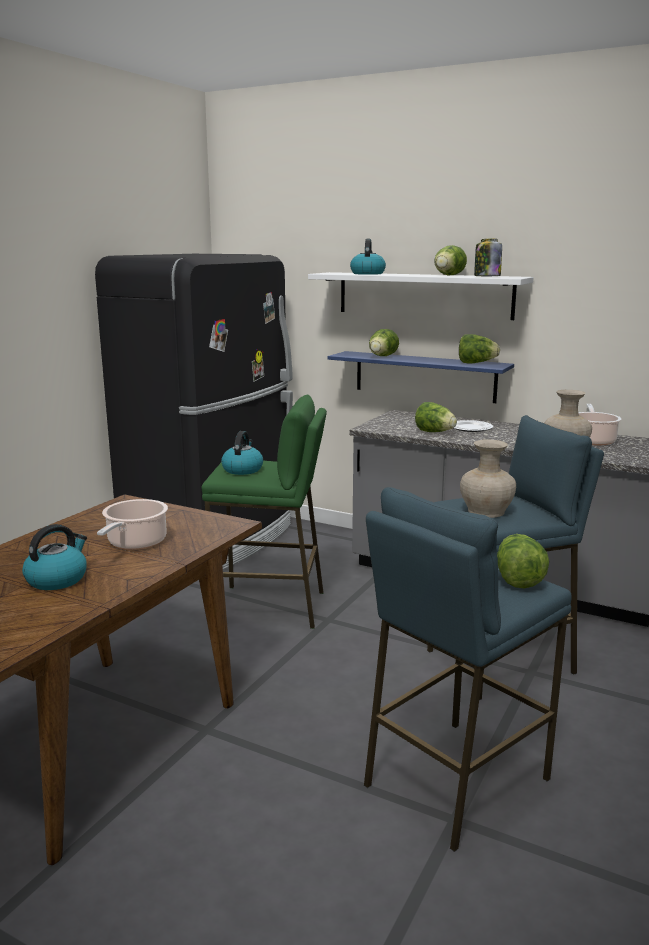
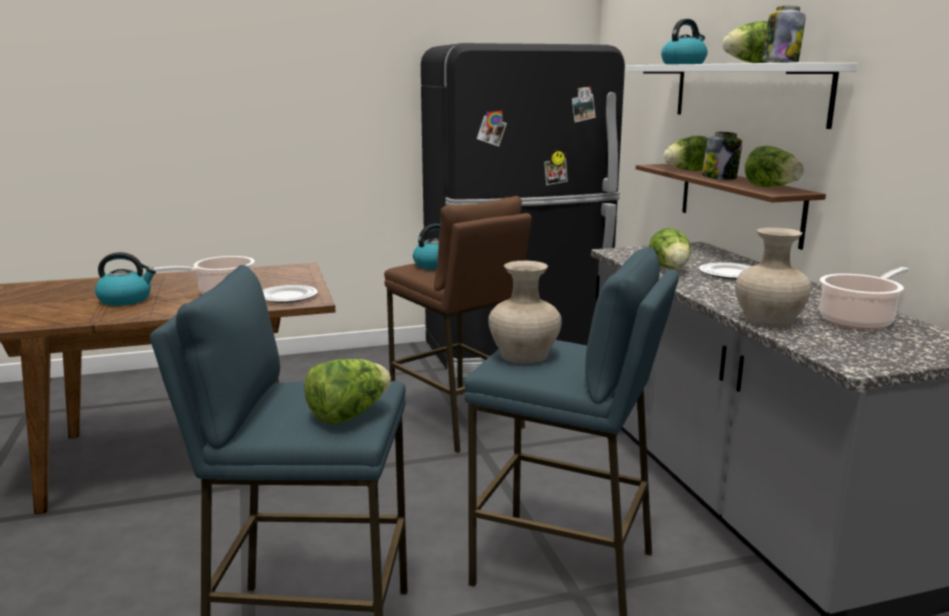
camera: 45 degrees right, 0 degrees up
(203, 527) = (287, 297): none -> plate
(270, 607) = (457, 421): green stool -> brown stool
(422, 360) = (720, 178): none -> jar
(424, 376) = (739, 202): blue shelf -> brown shelf

